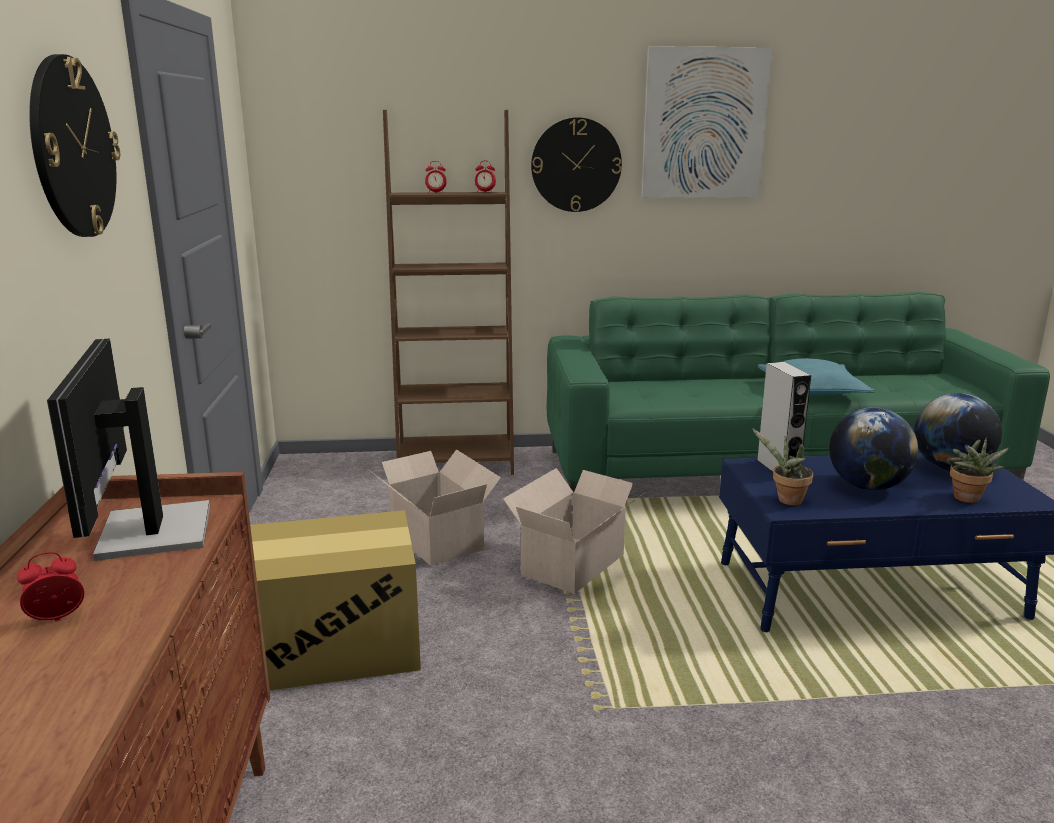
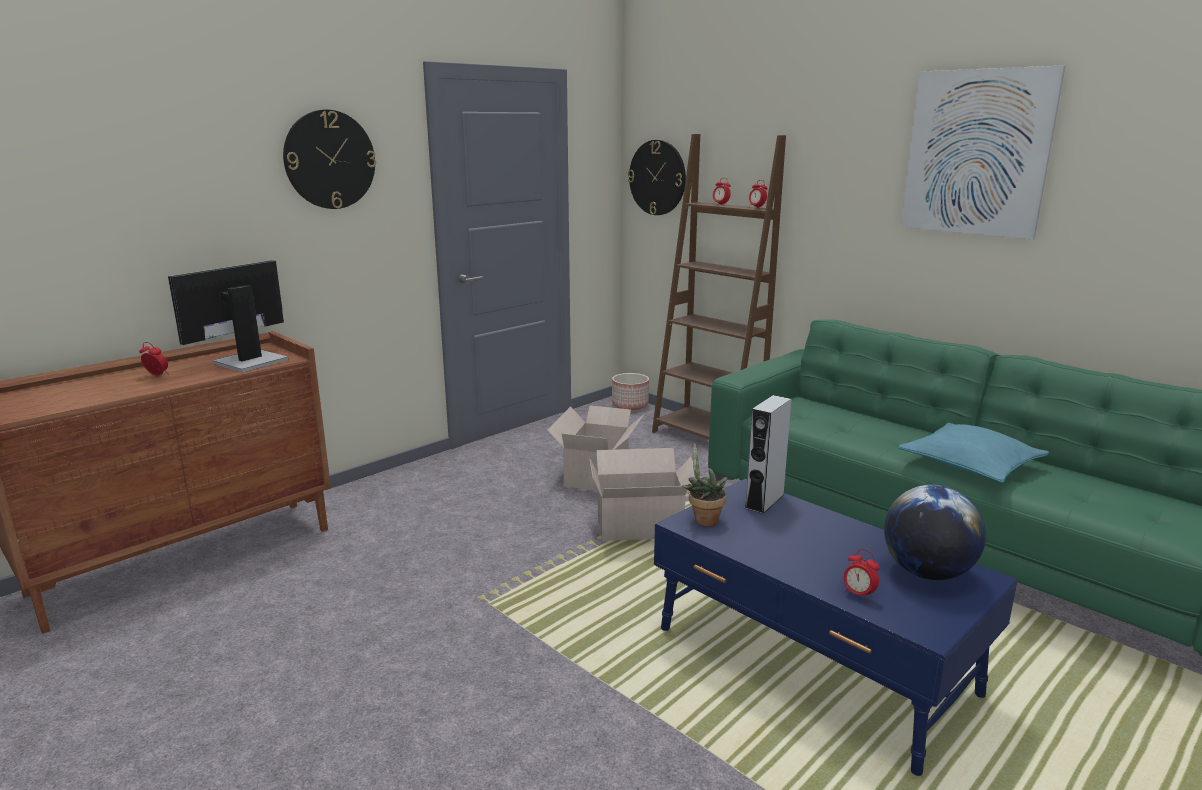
camera: 50 degrees right, 0 degrees up
(317, 461) = (630, 405): none -> planter
(328, 647) = (442, 498): cardboard box -> none
(576, 165) = (843, 189): wall clock -> wall clock (657, 177)
(867, 486) = (797, 544): globe -> none
(967, 499) = (858, 594): potted plant -> alarm clock

